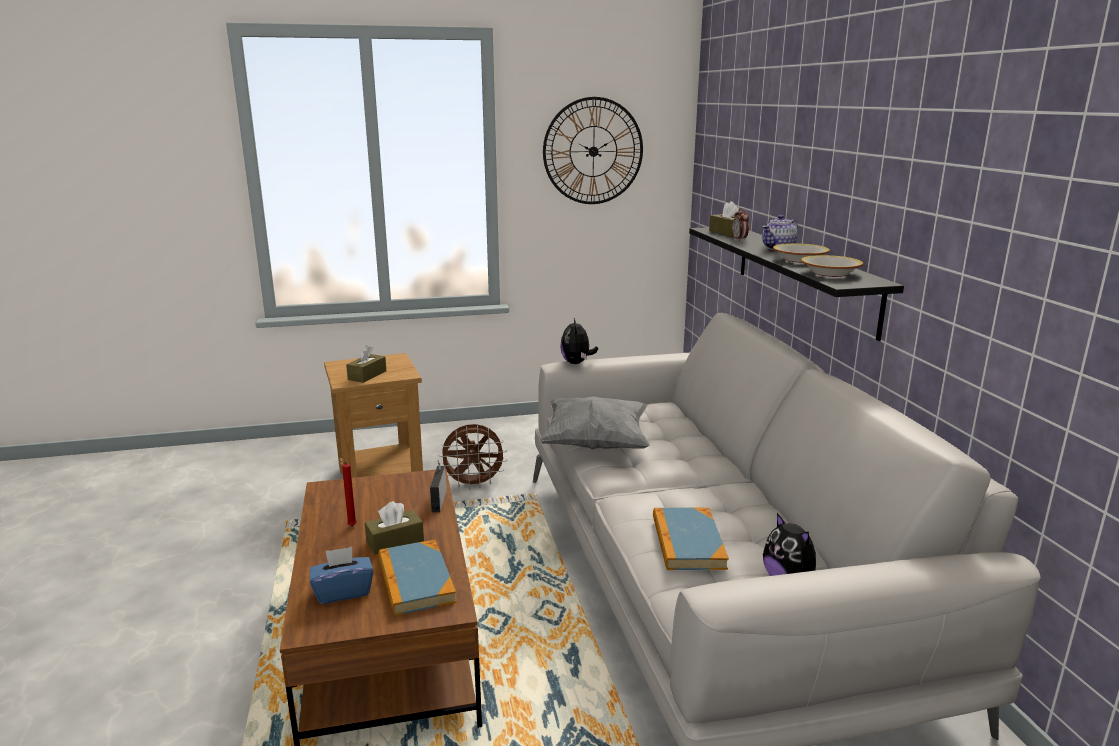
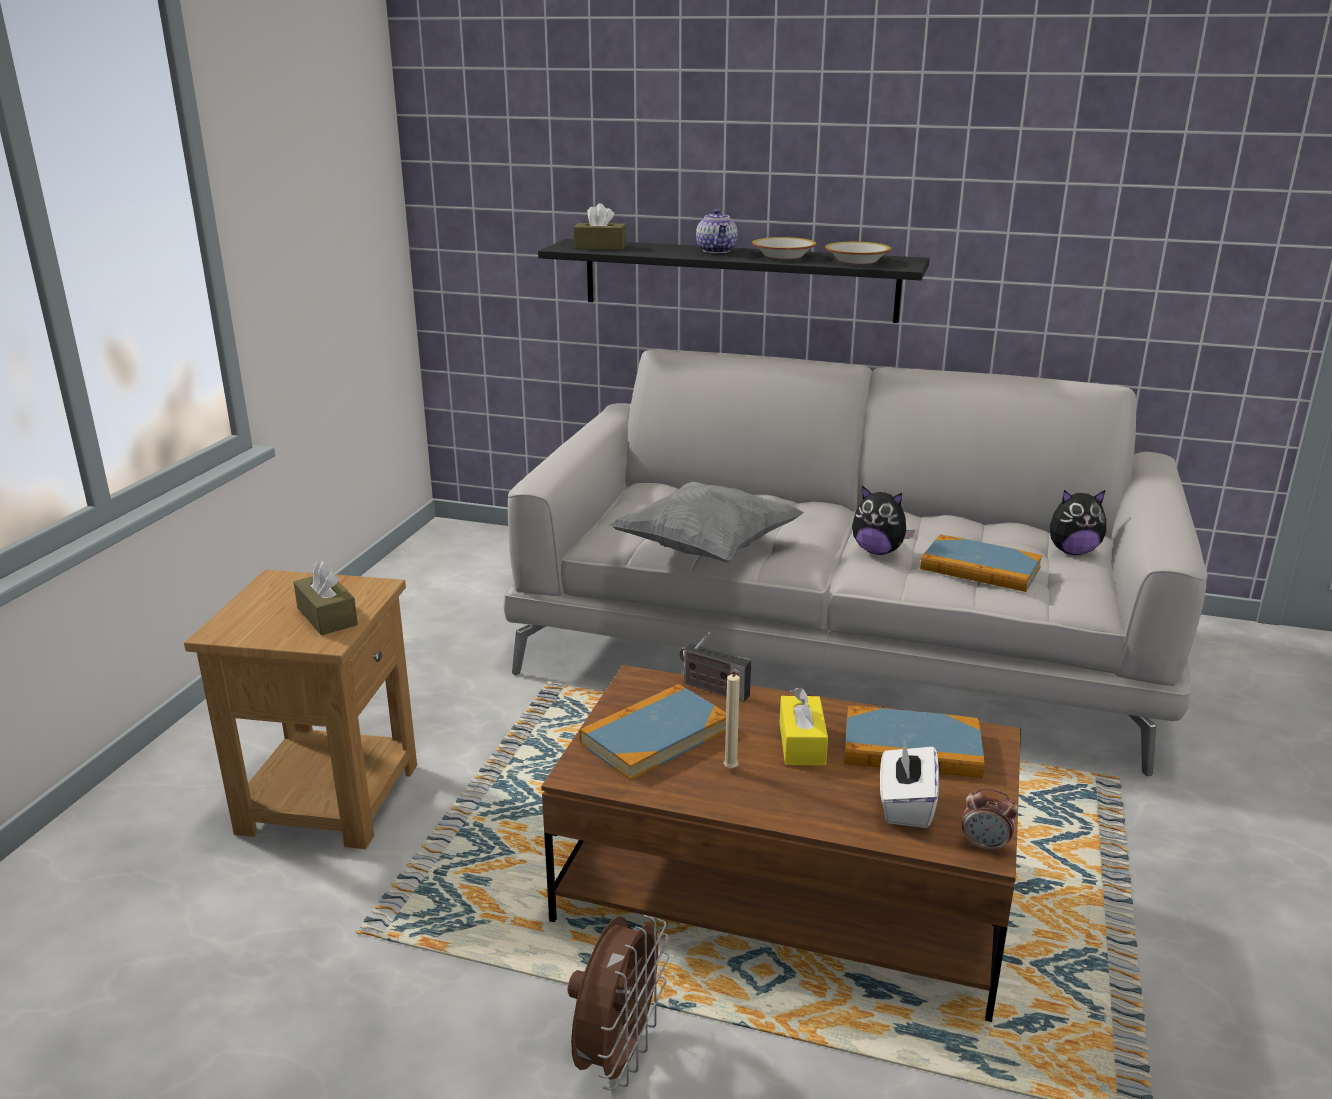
camera: 60 degrees left, 5 degrees up
(343, 591) = (905, 805): blue tissue box -> white tissue box
(351, 527) = (731, 770): red candle -> beige candle
(373, 496) = (655, 736): none -> book
(395, 541) = (802, 743): brown tissue box -> yellow tissue box
(474, 484) = (461, 720): brown fan -> brown fan (618, 1055)
(577, 363) = (552, 471): plush toy -> plush toy (878, 551)
(593, 151) = (312, 155): wall clock -> none
(739, 239) = (647, 251): alarm clock -> alarm clock (985, 846)

